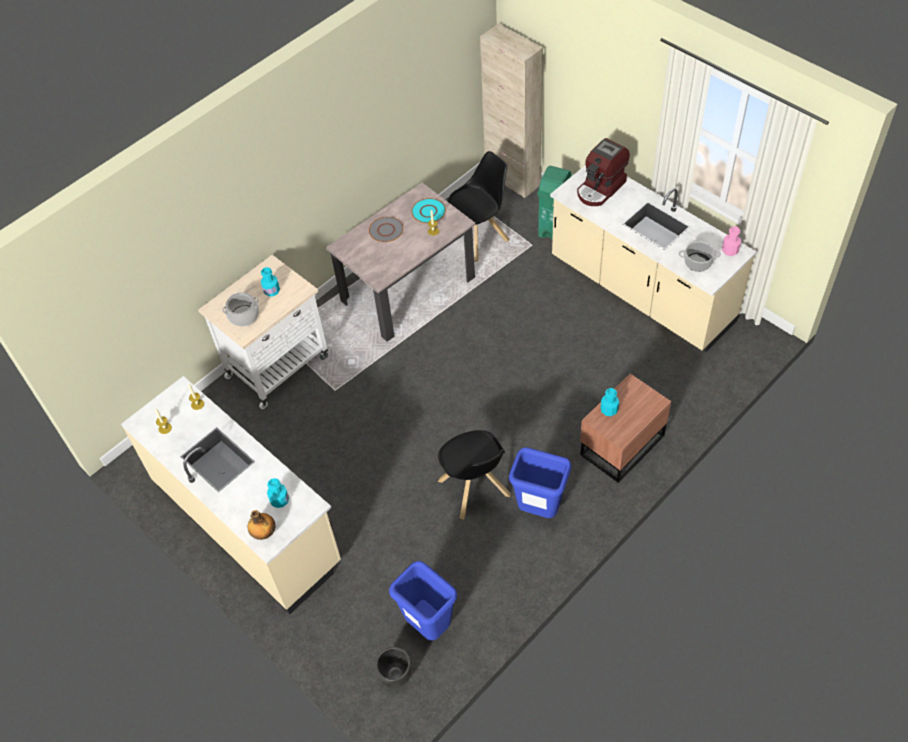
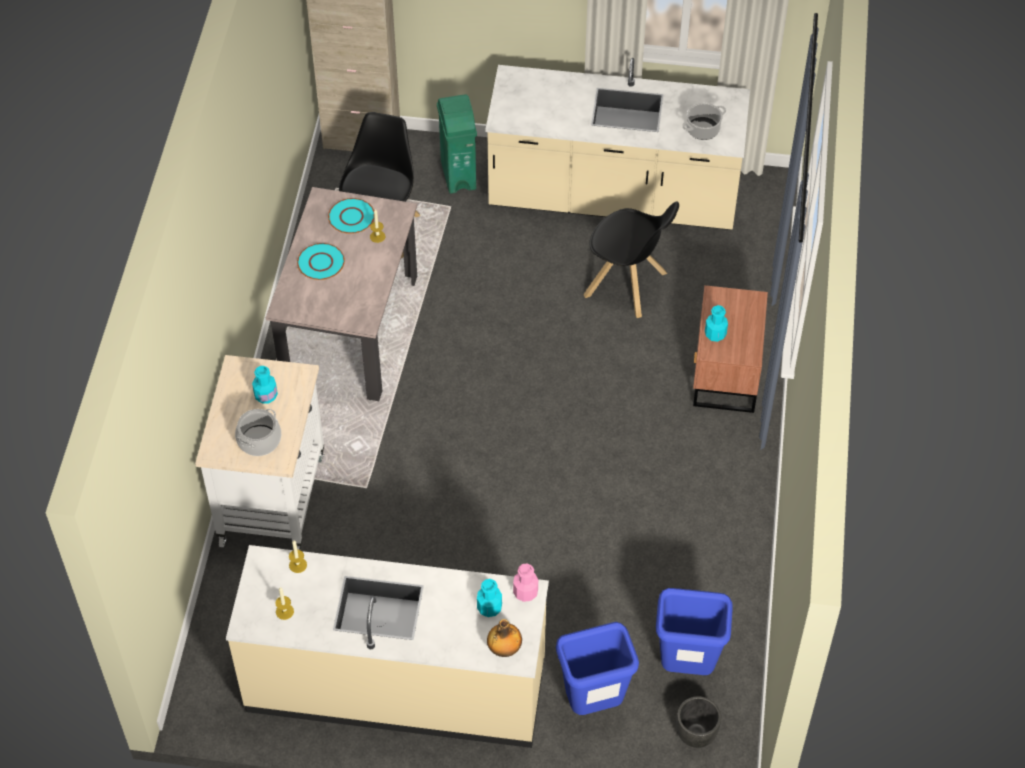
camera: 40 degrees left, 0 degrees up
(386, 230) = (320, 262): grey plate -> turquoise plate
(475, 489) = (615, 504): black chair -> black chair (627, 285)
(538, 509) = (697, 486): blue trash can -> blue trash can (593, 703)
(601, 189) = (536, 97): coffee machine -> none
(730, 250) = (723, 101): pink bottle -> pink bottle (525, 592)

